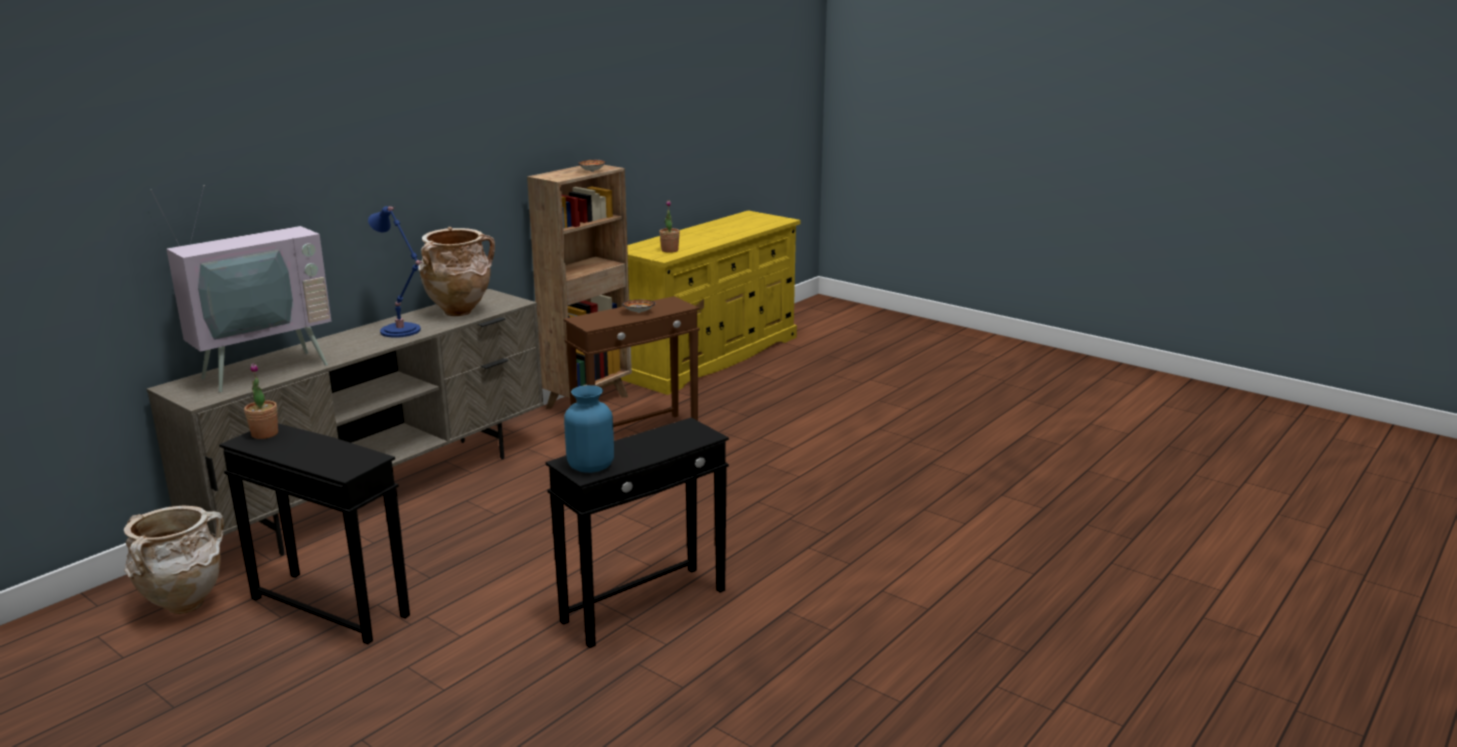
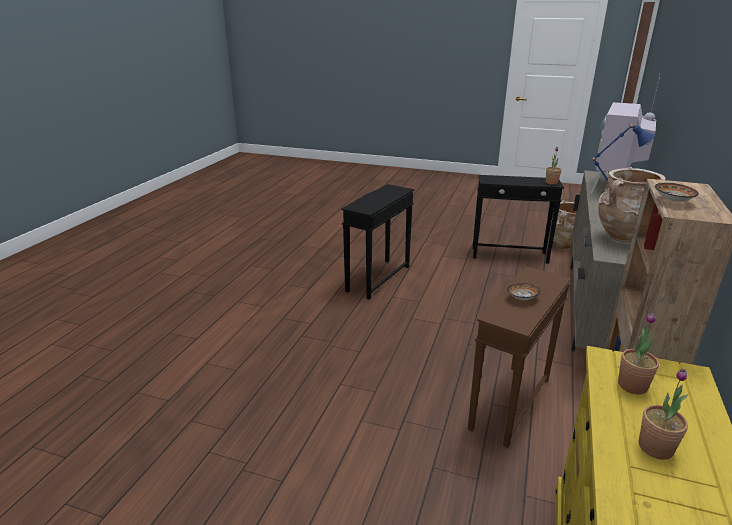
camera: 160 degrees right, 5 degrees up
(590, 466) = (392, 189): blue vase -> none
(697, 239) = (655, 447): none -> potted plant

